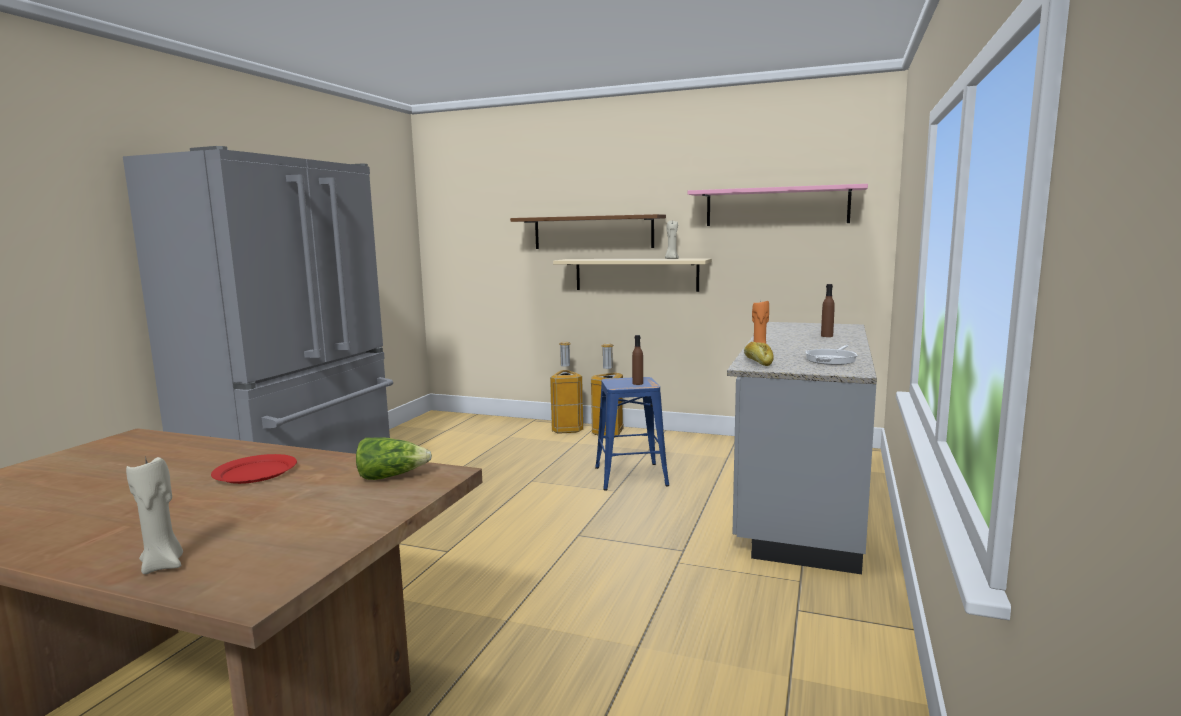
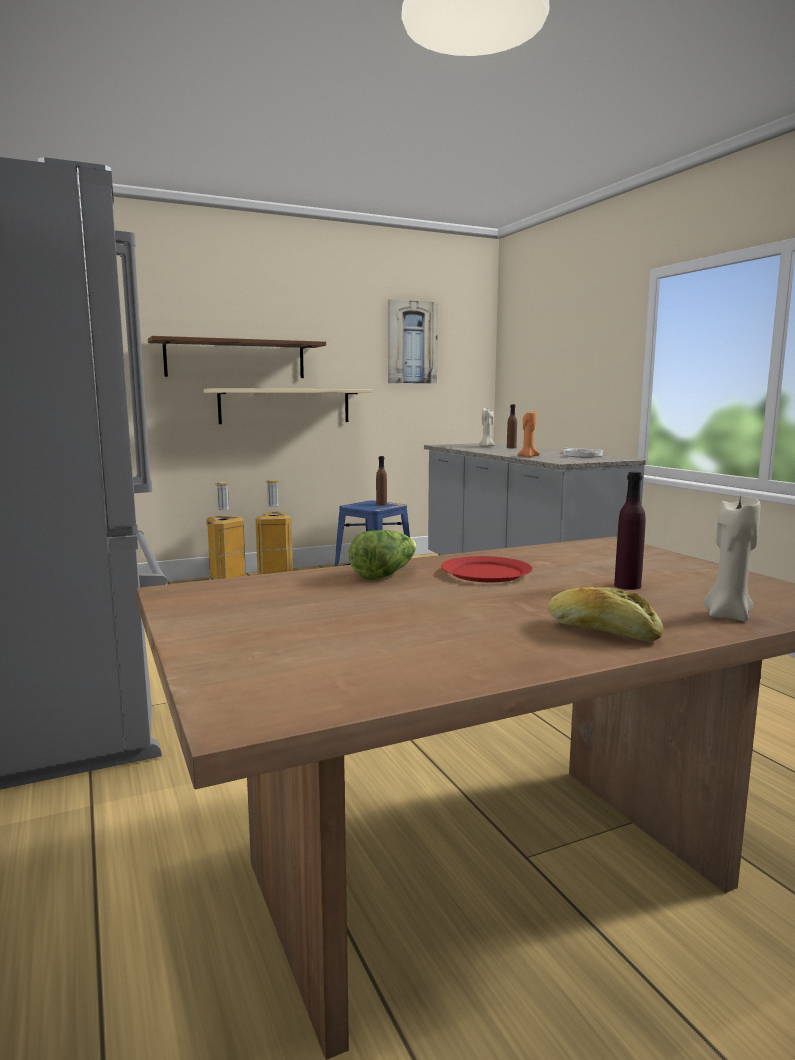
camera: 45 degrees left, 0 degrees up
(251, 515) = (627, 586): none -> purple bottle
(391, 476) = (591, 550): lettuce -> lettuce (384, 574)
(671, 259) = (331, 388): beige candle -> beige candle (486, 446)
(758, 362) = (552, 459): bread -> bread (601, 631)
(776, 206) = (411, 342): pink shelf -> picture

